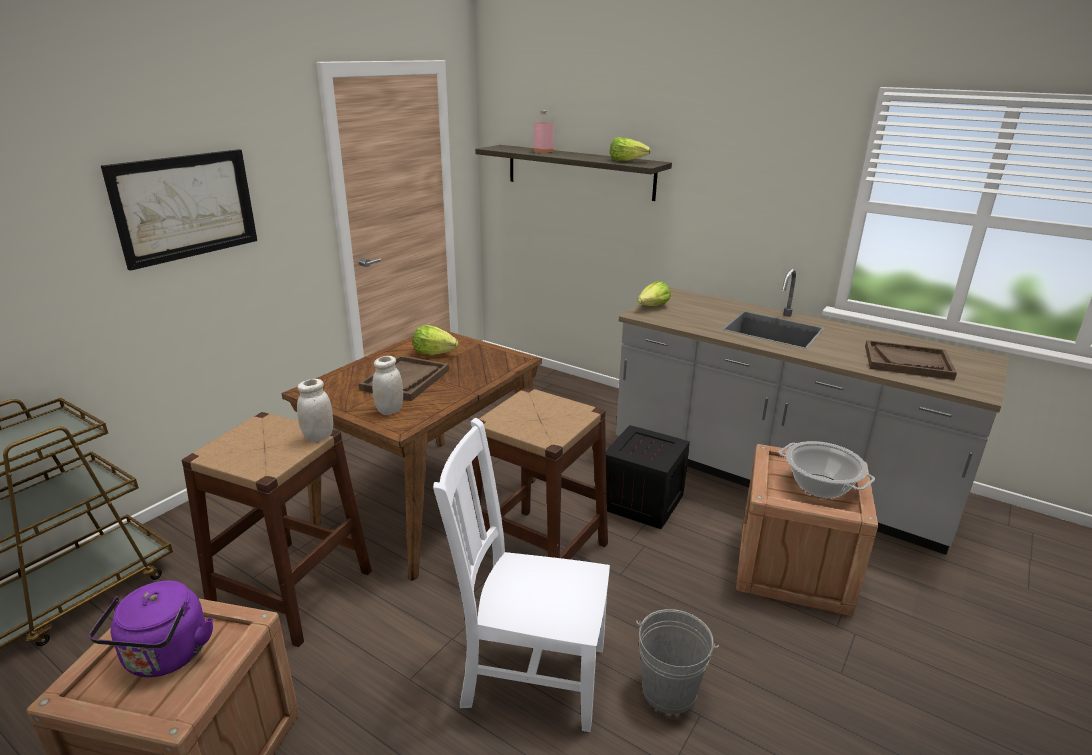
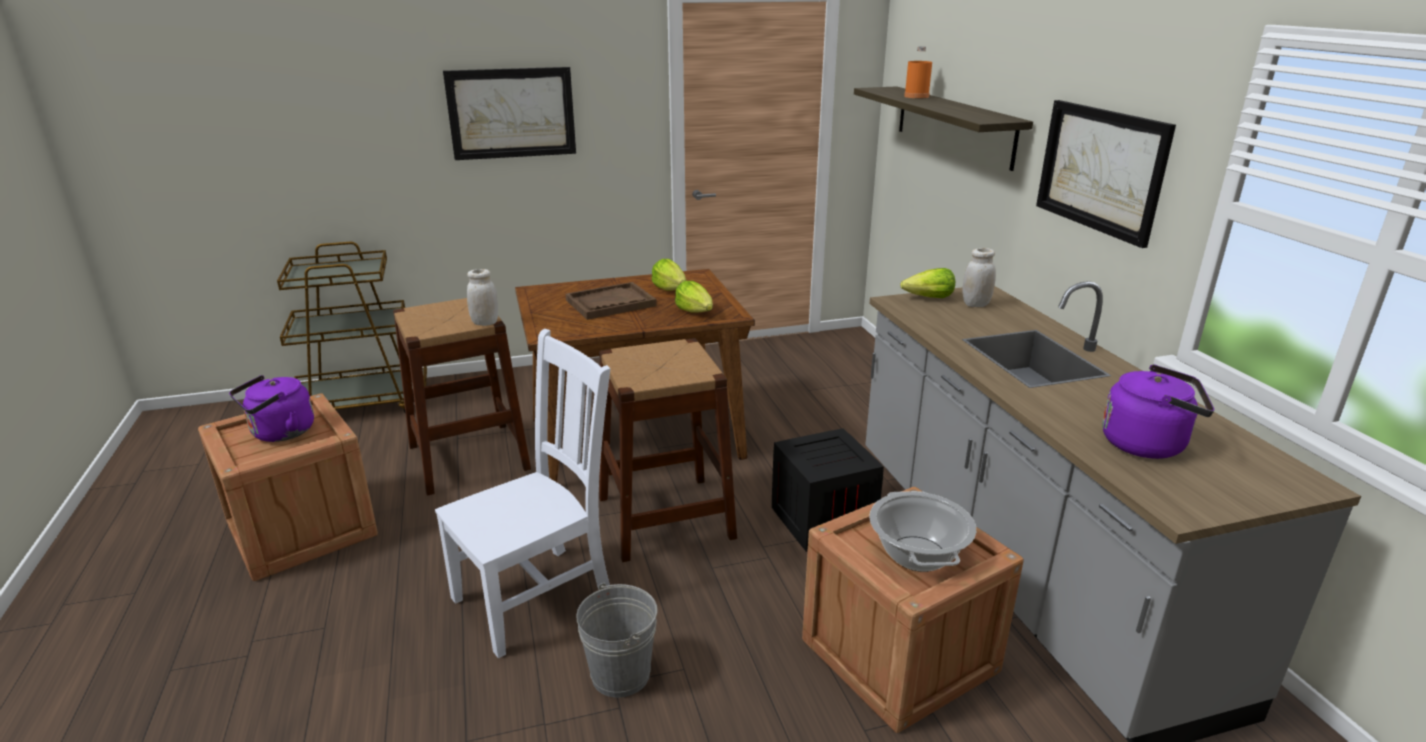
camera: 40 degrees right, 0 degrees up
(390, 410) = (560, 321): white jar -> white jar (976, 304)
(529, 673) = (538, 596): white chair -> white chair turned 90 degrees clockwise
(543, 151) = (916, 96): pink bottle -> orange bottle
(627, 161) = (977, 114): lettuce -> lettuce (695, 311)
(747, 191) = (1101, 169): none -> picture
(907, 362) = (1148, 444): brown tray -> purple kettle

